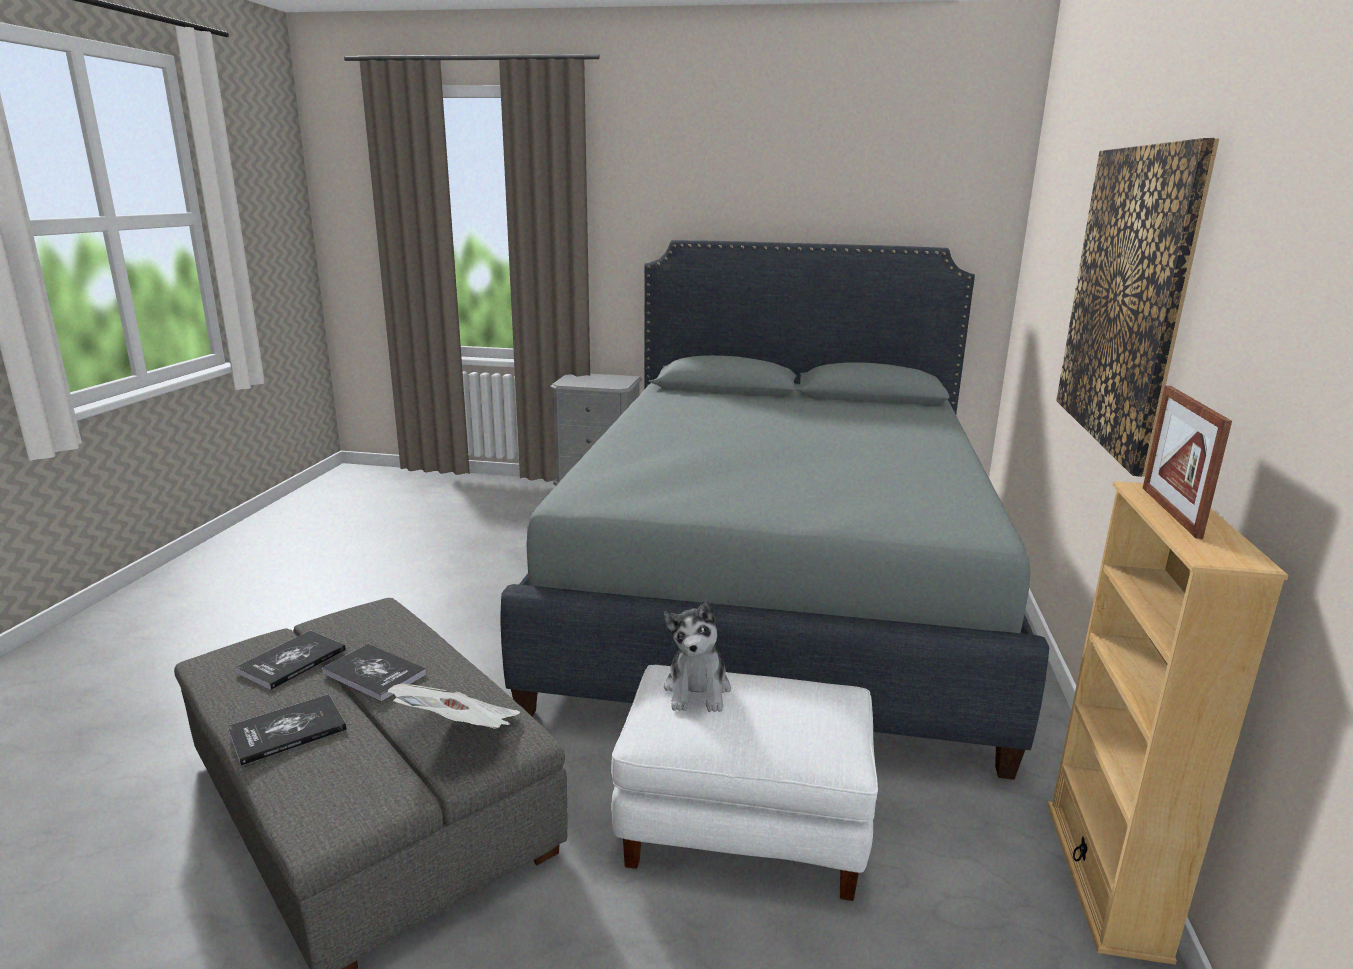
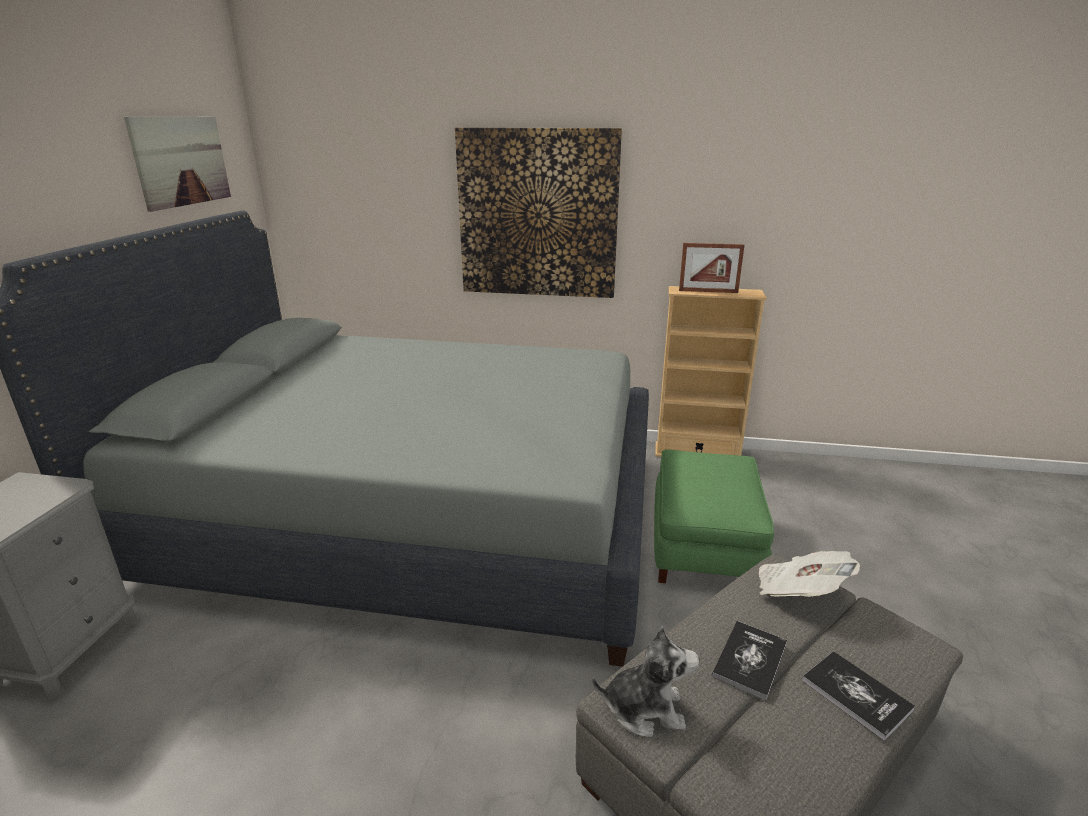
camera: 90 degrees left, 5 degrees up
(292, 661) = (756, 736): book -> none
(697, 690) = (705, 494): plush toy -> plush toy (644, 709)
(745, 822) = (703, 546): white ottoman -> green ottoman
(896, 189) = (181, 161): none -> picture

